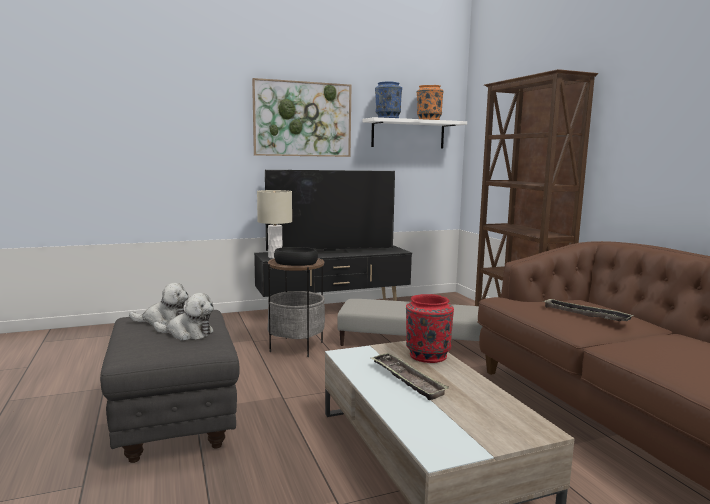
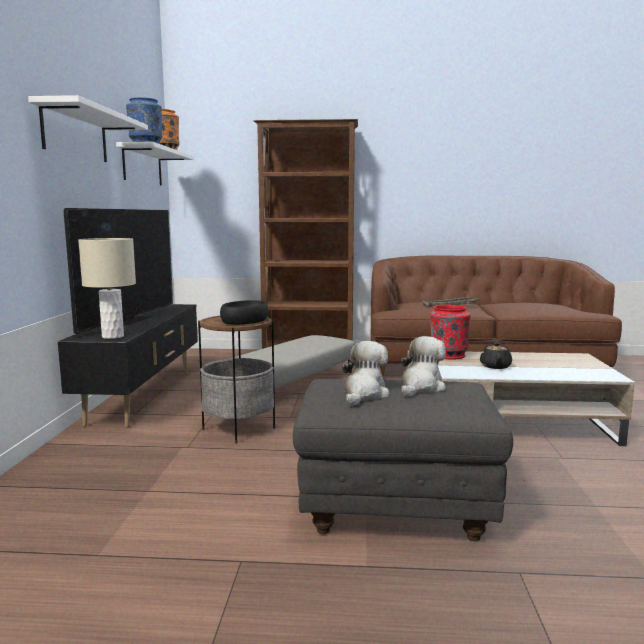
camera: 65 degrees left, 0 degrees up
(302, 119) = (75, 134): picture -> white shelf
(406, 379) = (495, 366): tray -> black teapot

